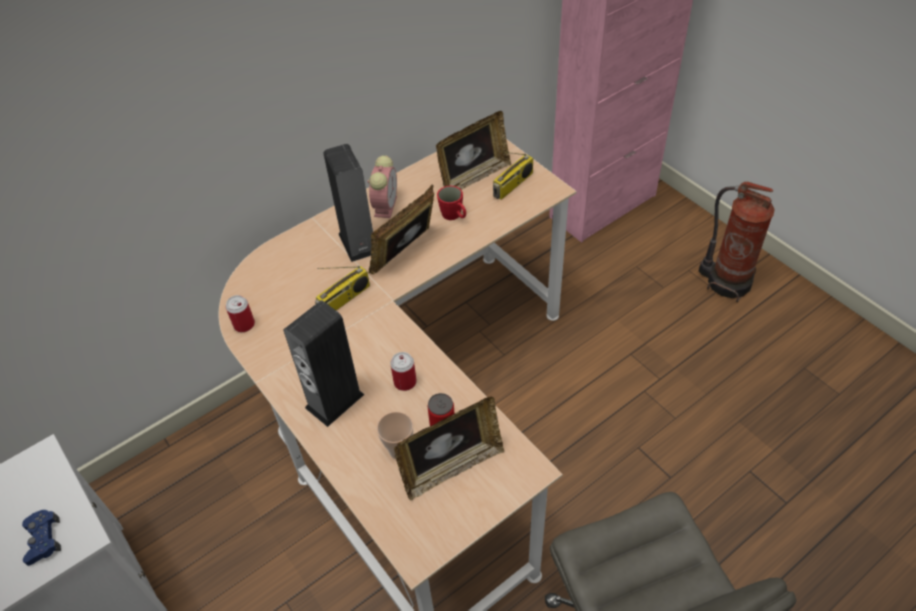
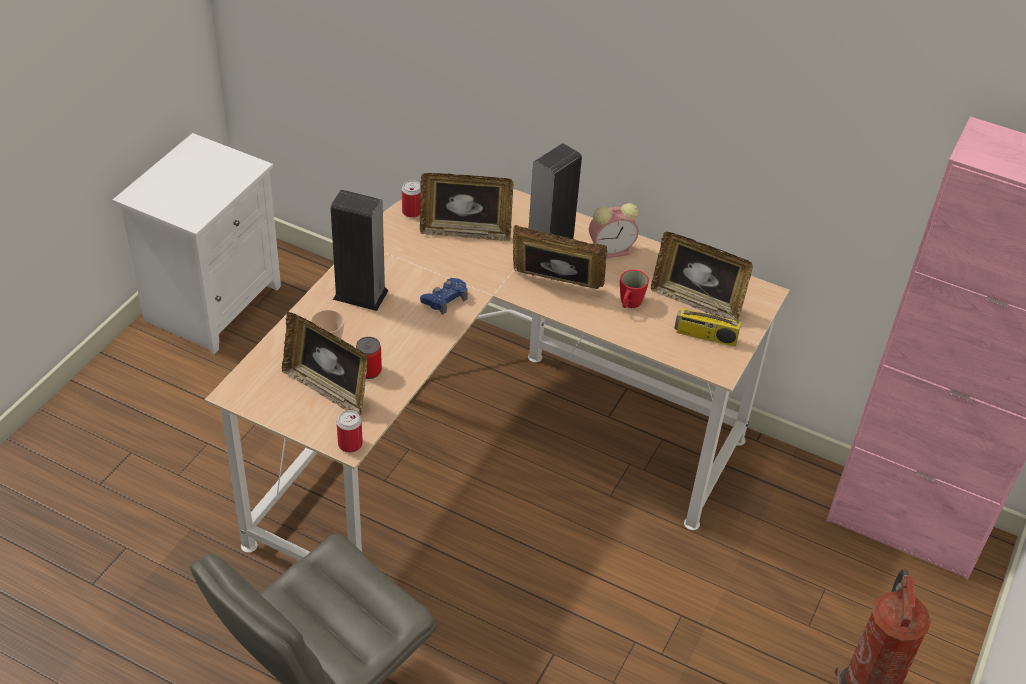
camera: 60 degrees right, 5 degrees down
(43, 539) = (183, 199): blue game controller -> blue game controller (445, 299)
(299, 293) = (465, 232): none -> picture frame
(344, 300) = (474, 263): radio -> none
(405, 382) = (403, 332): can -> can (350, 444)

